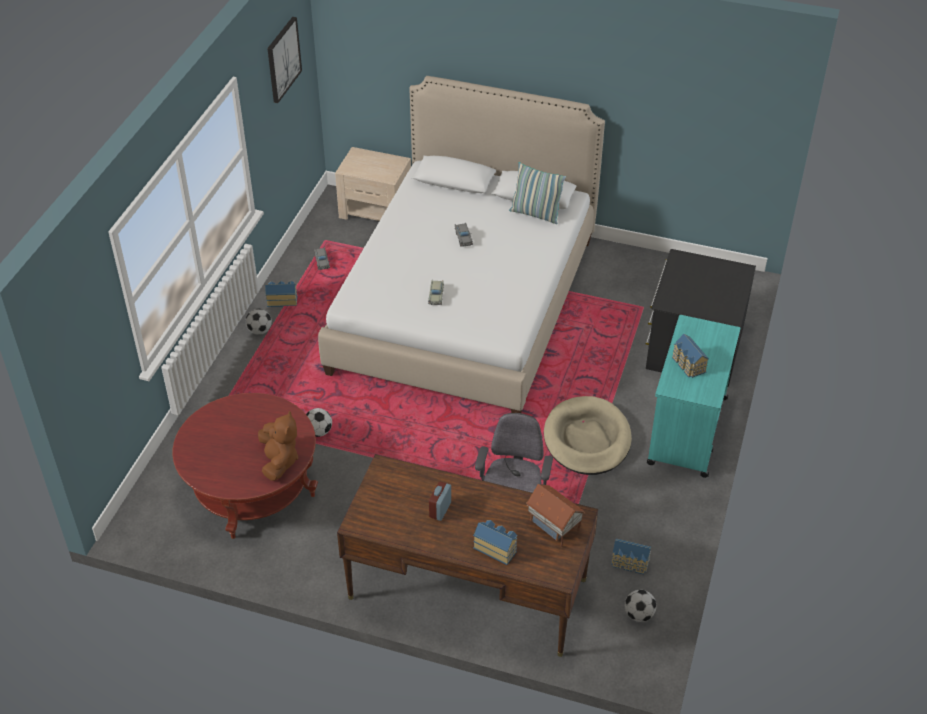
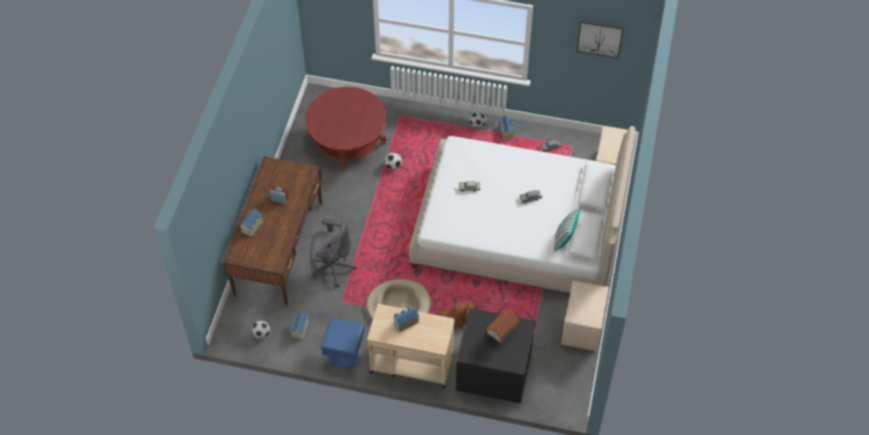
camera: 85 degrees right, 10 degrees up
(279, 461) = (333, 134): brown plush toy -> brown plush toy (458, 319)
(553, 526) = (268, 253): toy house -> toy house (501, 333)
(625, 261) = (582, 327): none -> beige nightstand
(674, 507) = (344, 354): none -> blue nightstand
(687, 431) = (411, 363): turquoise cart -> beige cart

